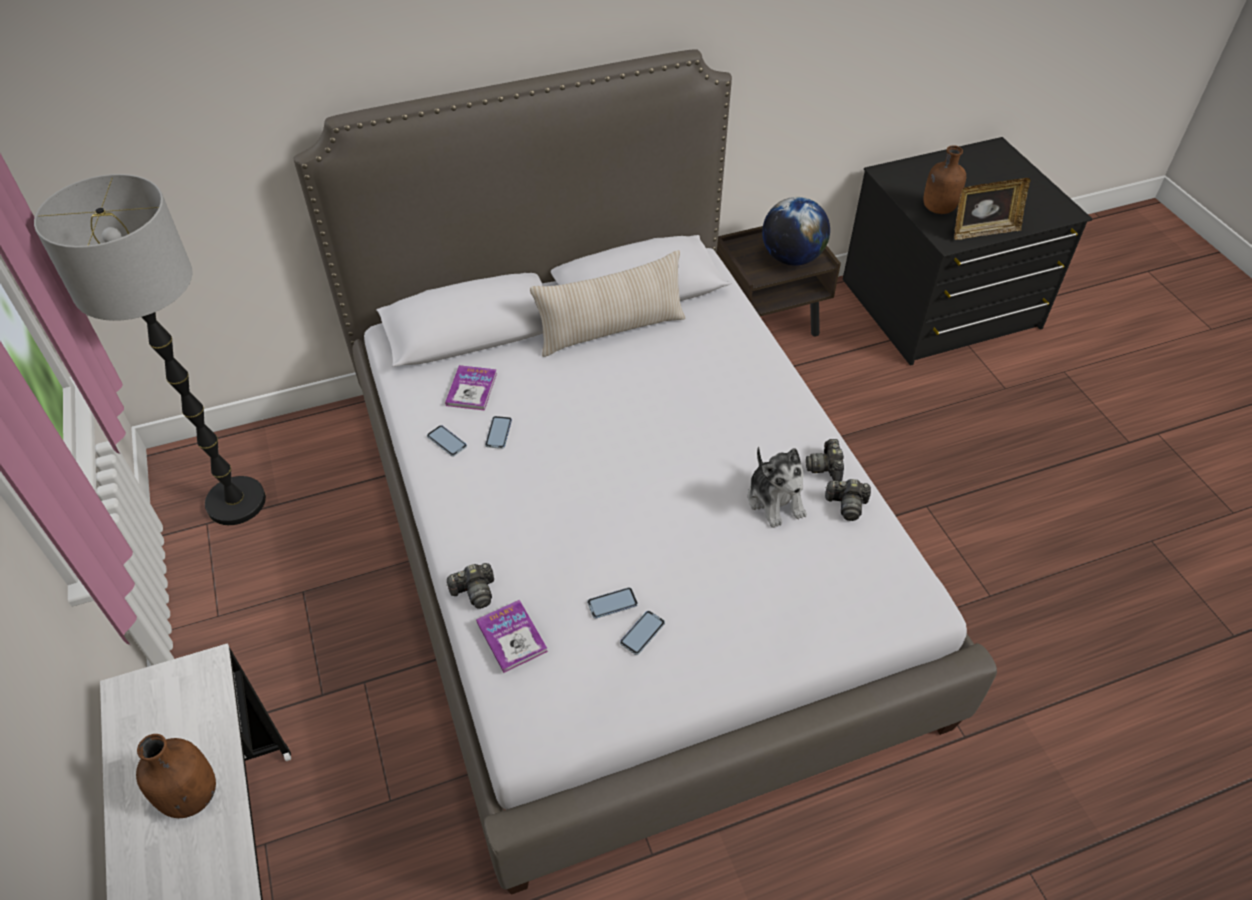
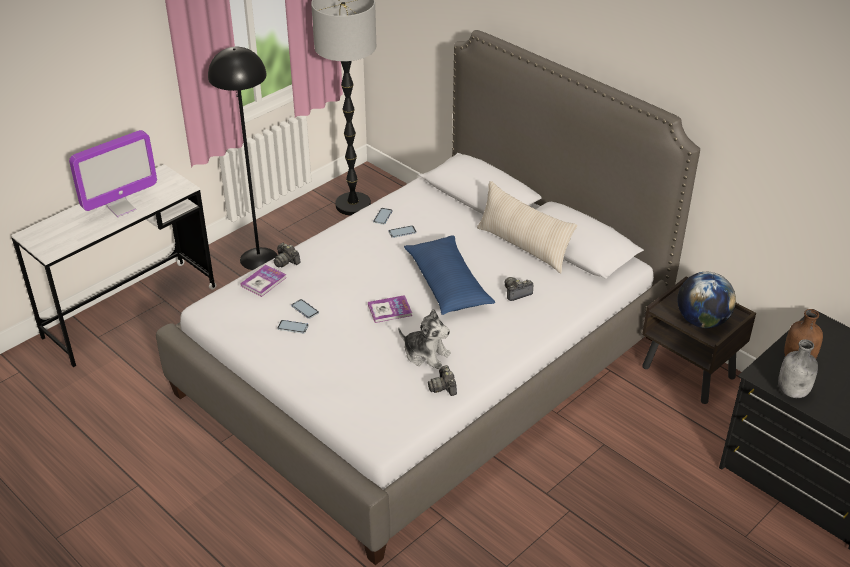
camera: 65 degrees right, 10 degrees down
(190, 795) = (121, 208): brown bottle -> monitor
(265, 665) = (259, 259): none -> black floor lamp
(471, 389) = (429, 211): book -> book (389, 310)
(643, 427) = (447, 284): none -> blue pillow
(775, 500) = (426, 354): plush toy -> plush toy turned 105 degrees counterclockwise
(826, 467) = (470, 370): camera -> camera (516, 293)
(983, 231) = (793, 391): picture frame -> grey bottle

